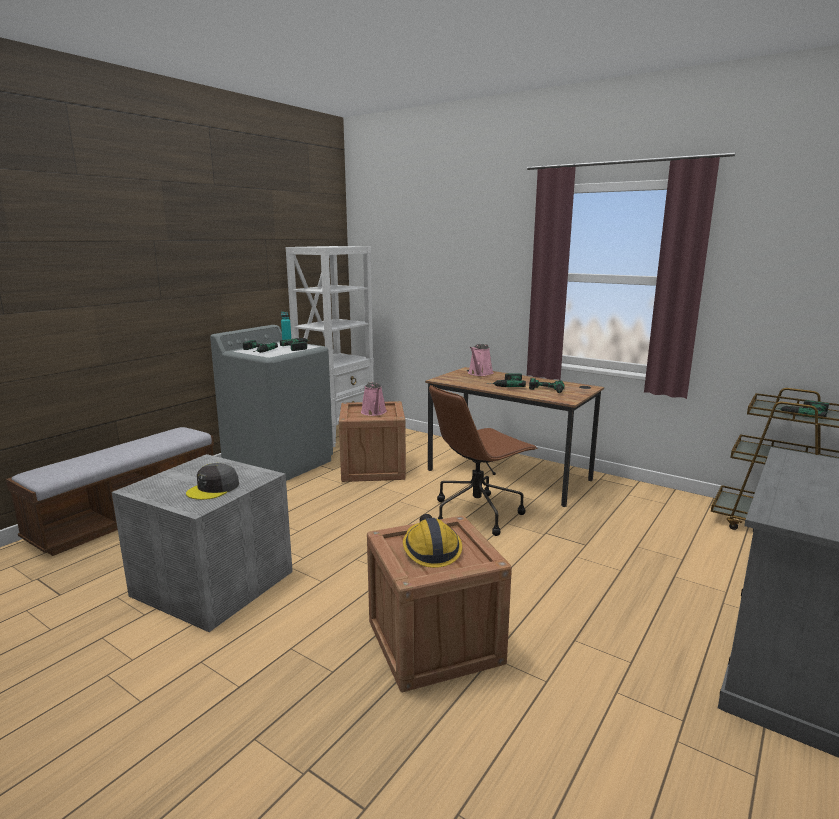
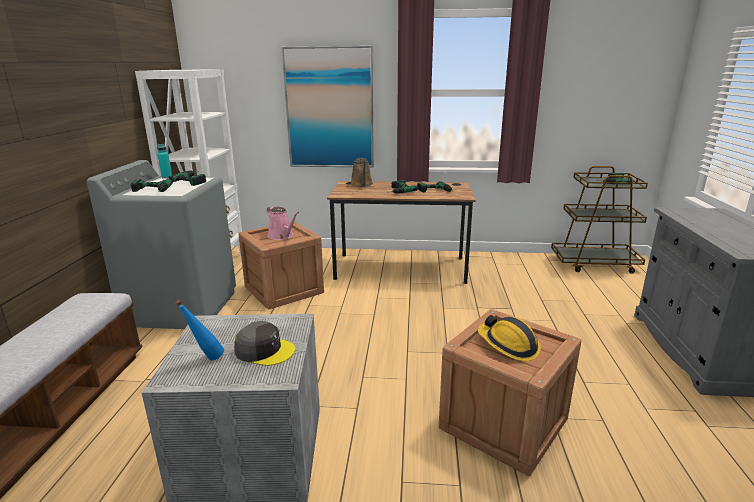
camera: 30 degrees left, 5 degrees up
(171, 483) = (206, 359): none -> blue bottle
(213, 488) = (264, 350): grey cap -> grey cap turned 75 degrees counterclockwise
(468, 289) = (329, 109): none -> picture
(477, 513) = (413, 306): brown office chair -> none
(479, 373) = (362, 184): pink watering can -> brown watering can

